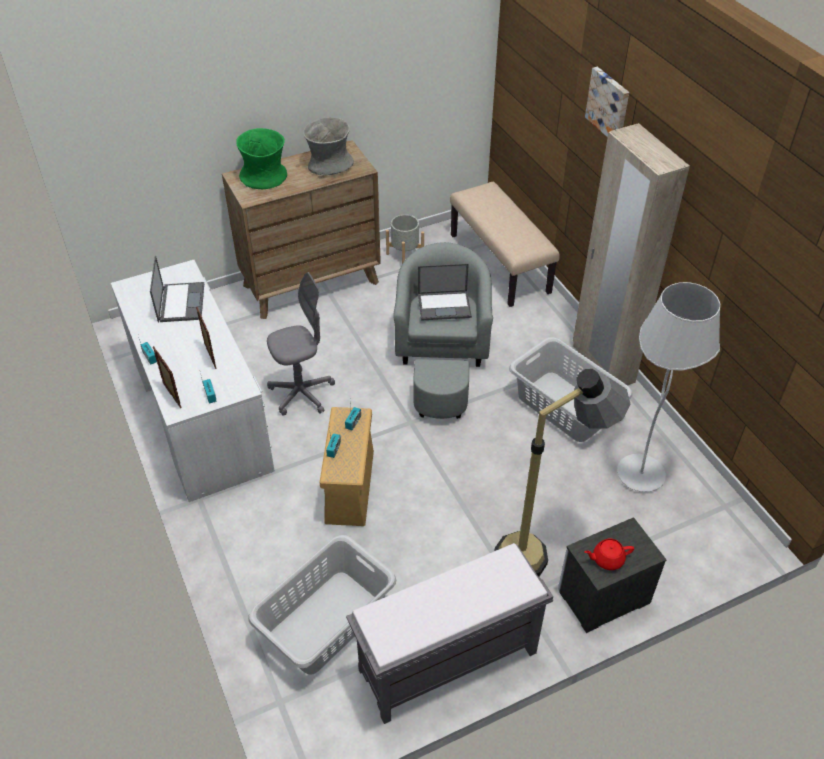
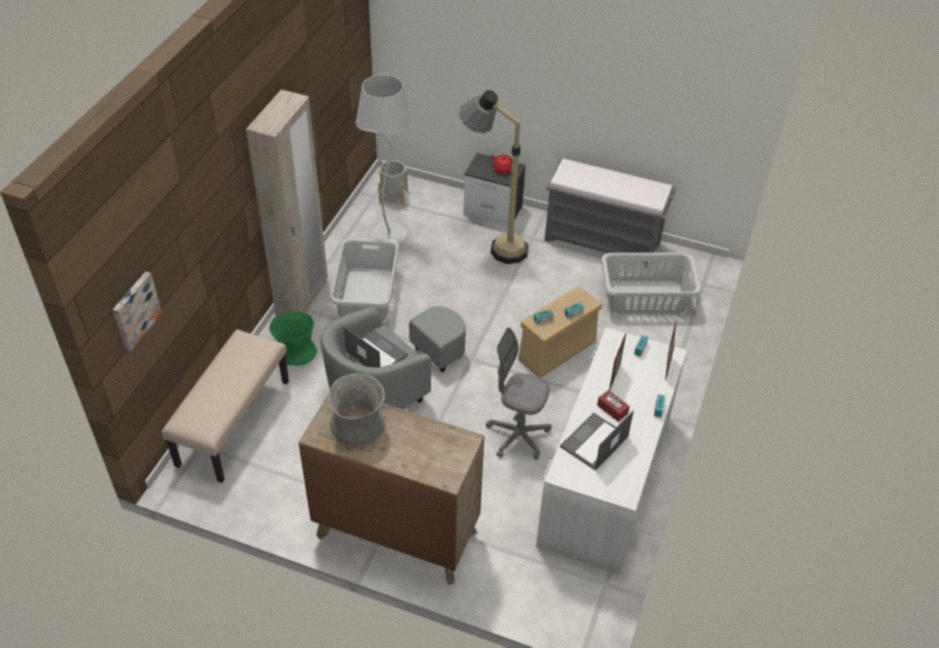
camera: 135 degrees left, 0 degrees up
(188, 332) = (612, 409): none -> red tissue box
(264, 177) = (427, 457): green vase -> green vase (295, 351)
(405, 254) = (285, 496): grey planter -> grey planter (393, 197)
(609, 104) = (218, 163): picture -> picture (135, 310)

